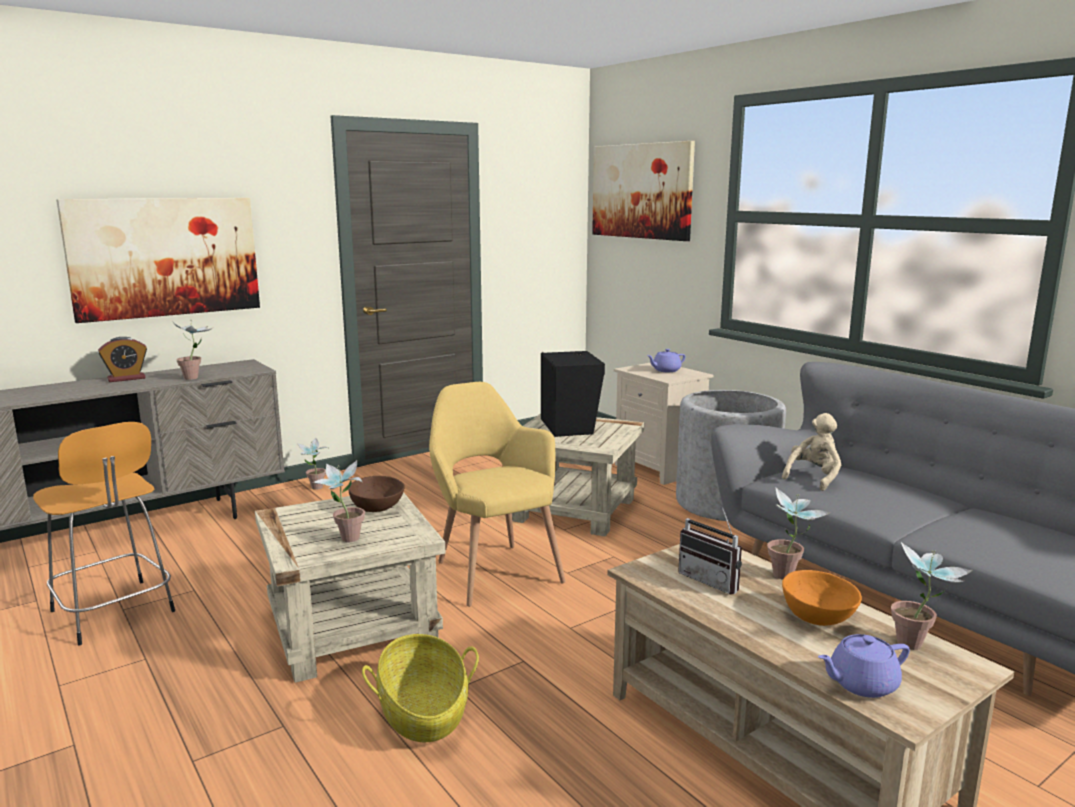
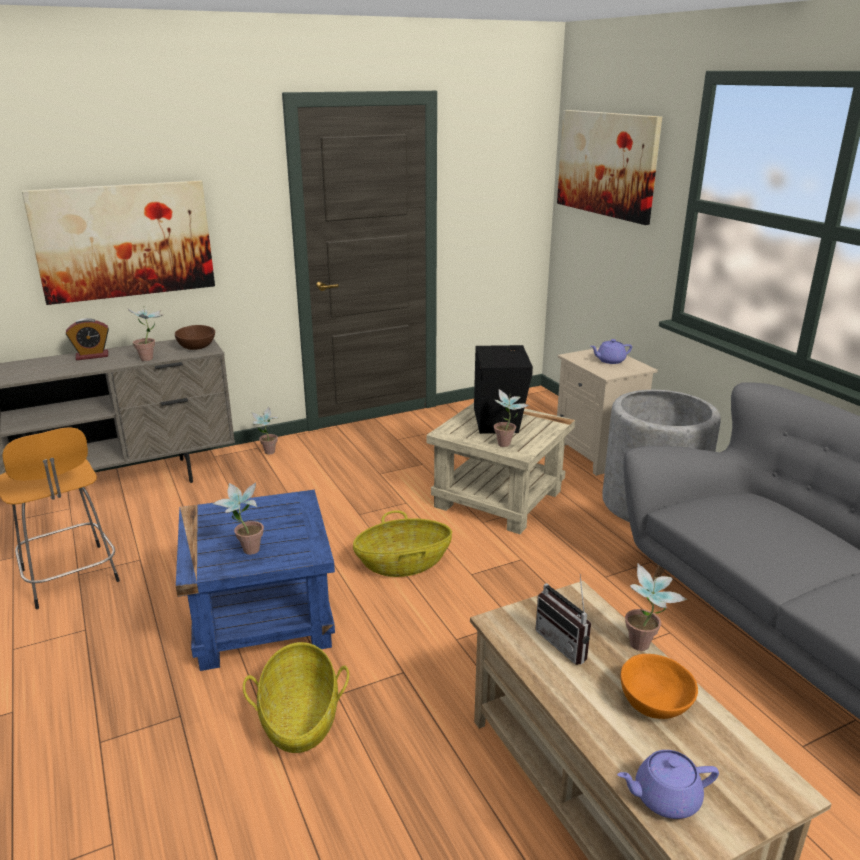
camera: 10 degrees right, 10 degrees up
(351, 629) = (260, 618): beige side table -> blue side table
(376, 507) = (285, 512): brown bowl -> brown bowl (196, 347)
(493, 570) = (403, 564): yellow armchair -> basket
(813, 478) = (724, 510): beige plush toy -> none
(918, 647) = (742, 758): potted plant -> potted plant (507, 446)

